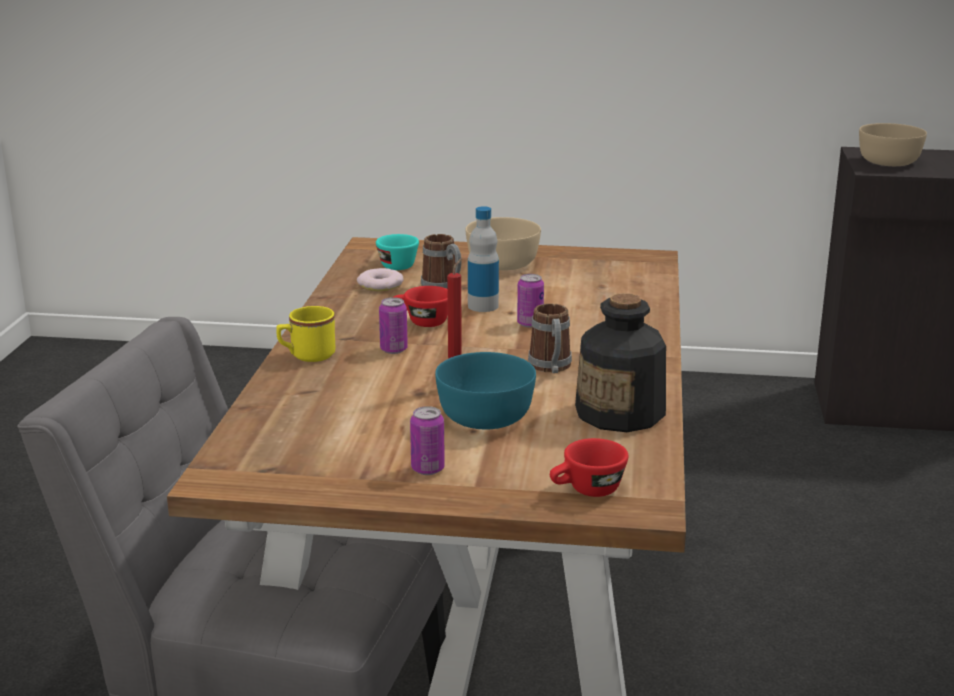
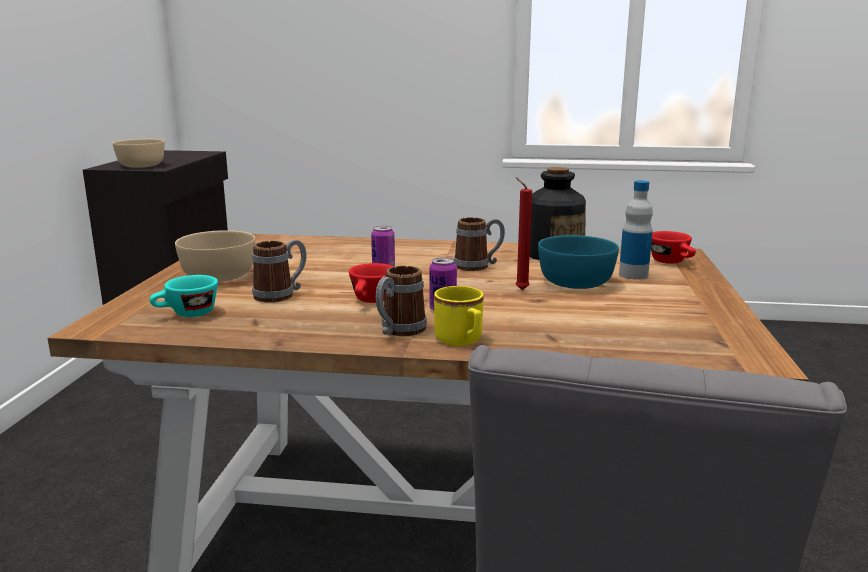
camera: 90 degrees left, 5 degrees down
(337, 333) = (398, 331): none -> mug
(380, 285) = (253, 318): donut -> none
(427, 469) = (675, 295): can -> none
(483, 306) = (335, 282): bottle -> bottle (633, 275)

